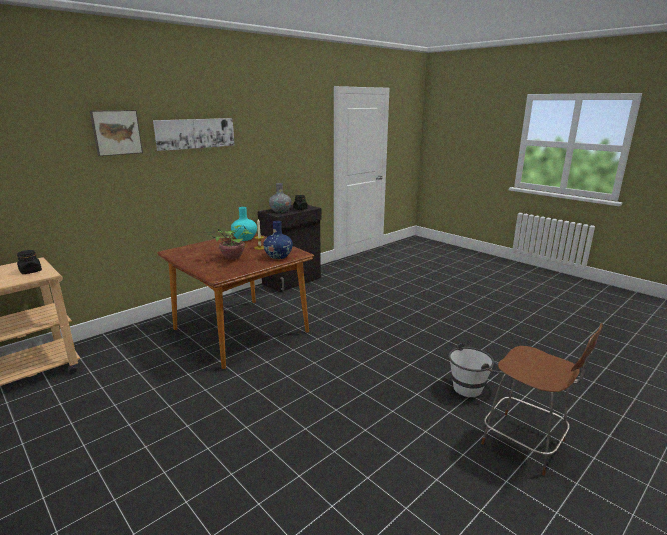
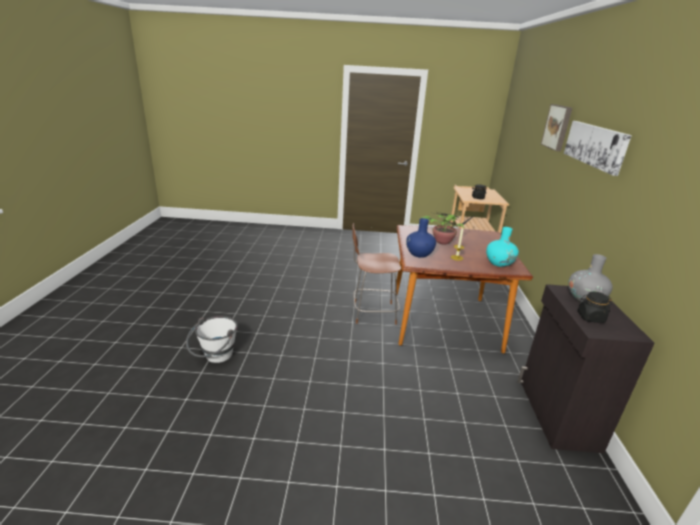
camera: 135 degrees right, 5 degrees up
(526, 444) = (165, 332): brown chair -> brown chair (372, 313)

